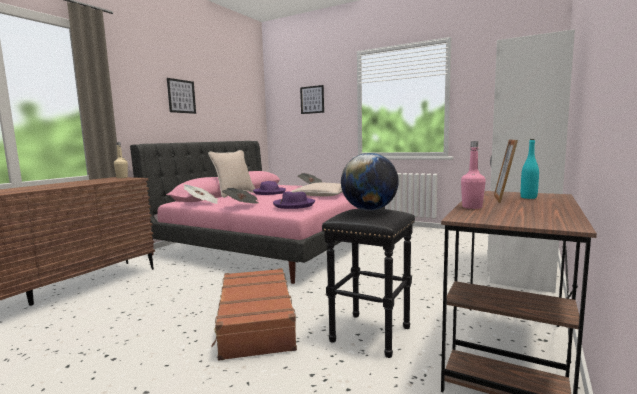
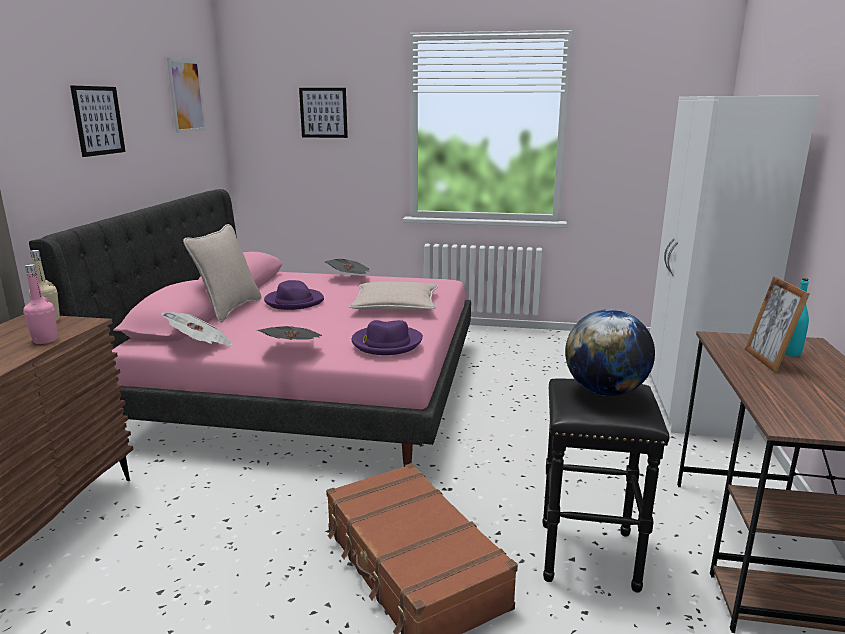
camera: 20 degrees left, 10 degrees up
(239, 92) = (186, 96): none -> picture
(472, 207) = (759, 390): pink bottle -> pink bottle (45, 340)

